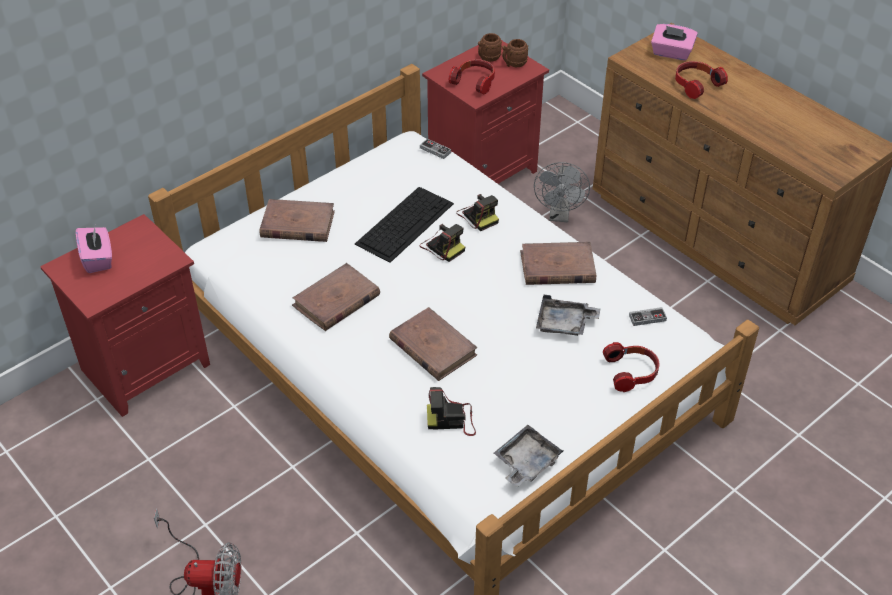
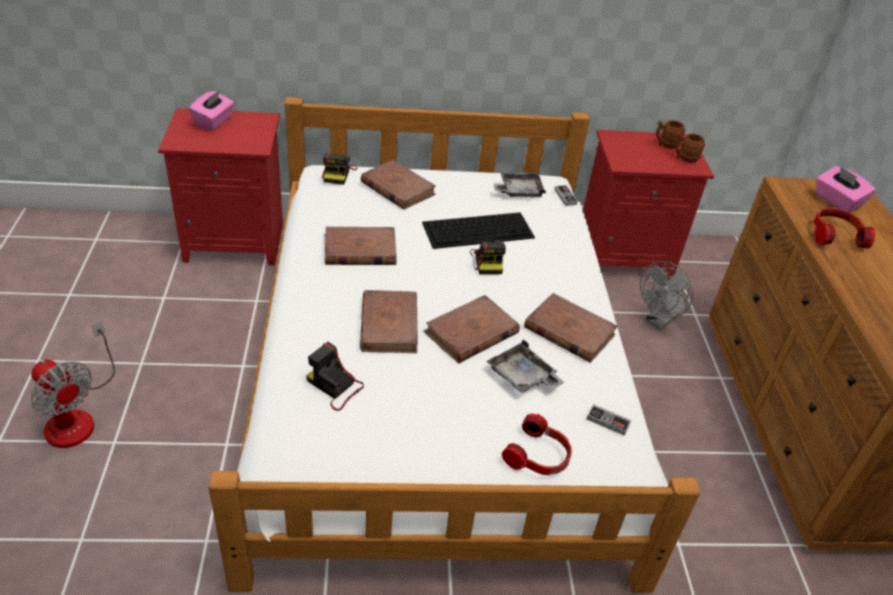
camera: 35 degrees right, 5 degrees down
(475, 81) = (634, 154): headphones -> none
(478, 216) = (544, 257): camera -> camera (338, 174)
(495, 314) = (471, 333): none -> brown book
(526, 462) = (351, 463): grey tray -> grey tray (519, 191)

